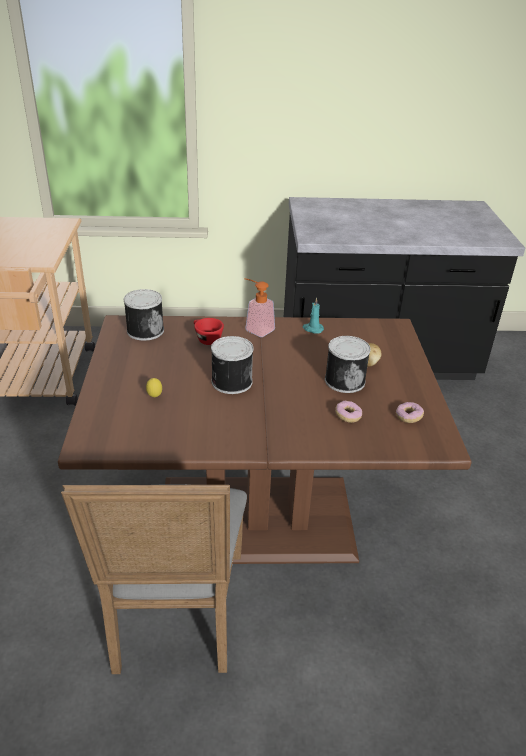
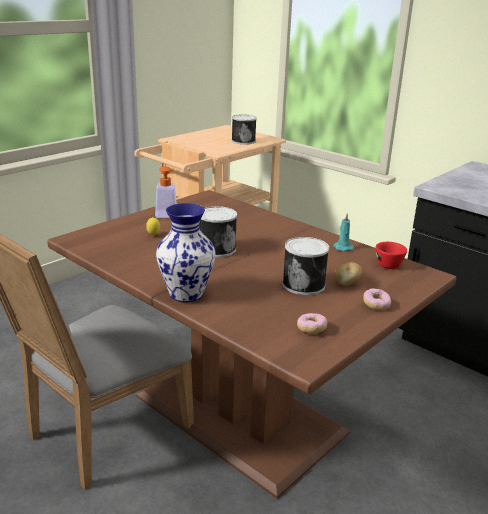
camera: 45 degrees right, 10 degrees down
(145, 330) = (216, 204): can -> can (243, 141)
(206, 339) = (247, 222): red cup -> red cup (387, 263)
(256, 328) = (296, 230): soap dispenser -> soap dispenser (166, 213)
(289, 441) = (187, 294): none -> vase
(348, 416) = (260, 304): donut -> donut (376, 305)

